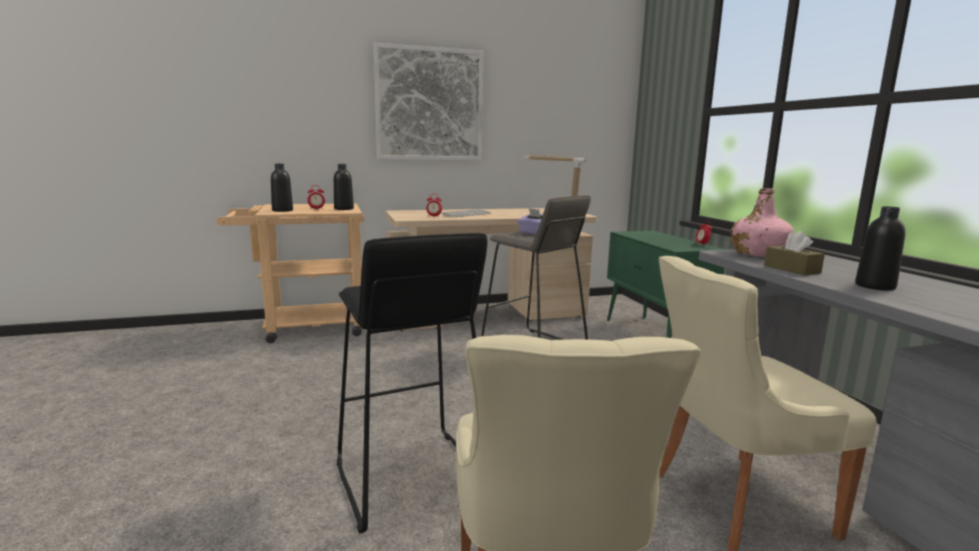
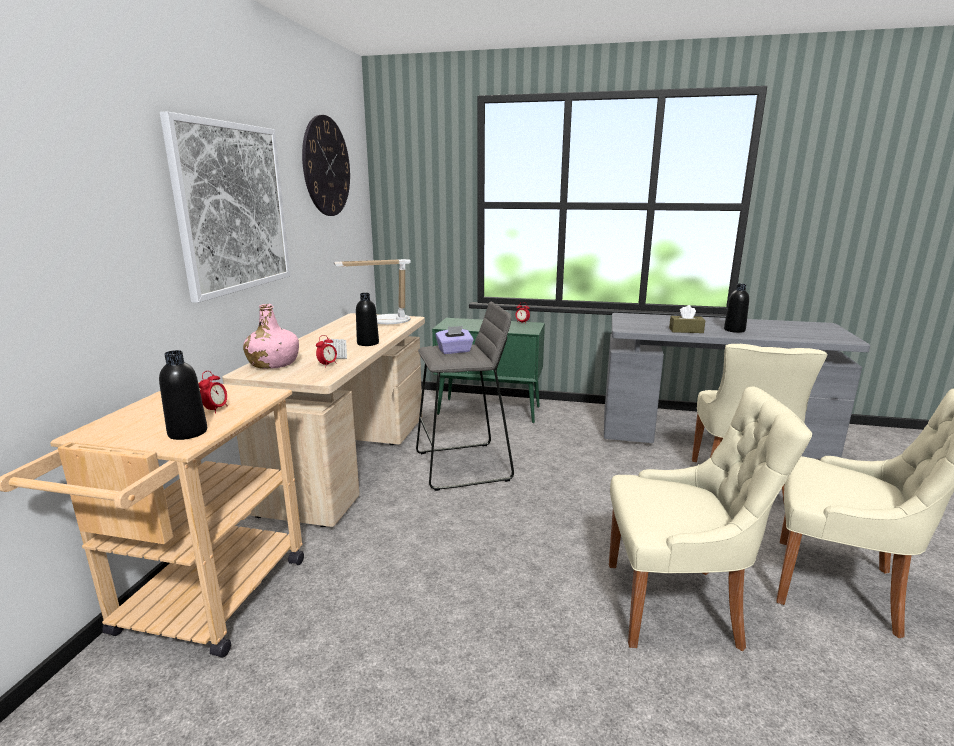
camera: 60 degrees left, 5 degrees up
(344, 209) = (243, 394): black bottle -> black bottle (368, 343)
(410, 478) = (677, 605): black stool -> beige chair
(559, 80) = (326, 166): none -> wall clock
(758, 254) = (635, 324): pink bottle -> pink bottle (273, 364)

